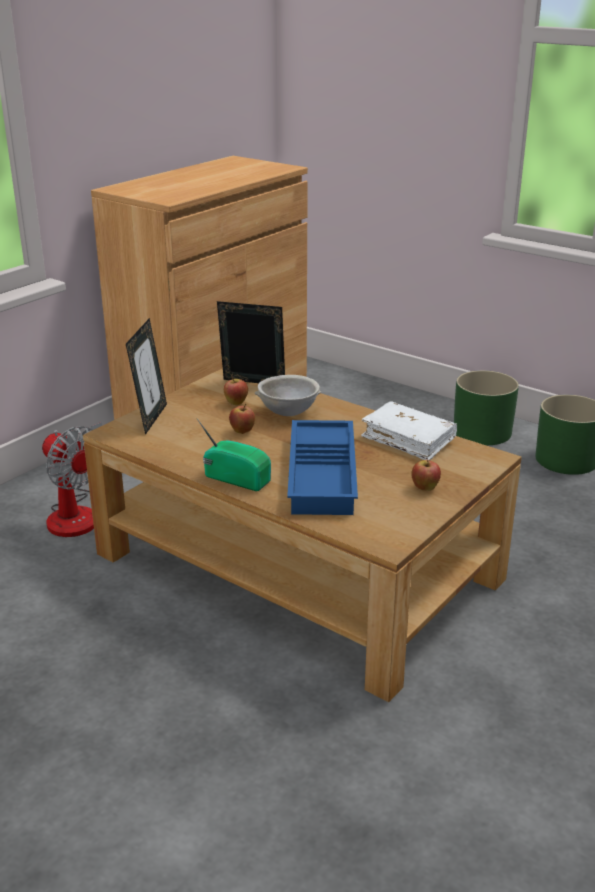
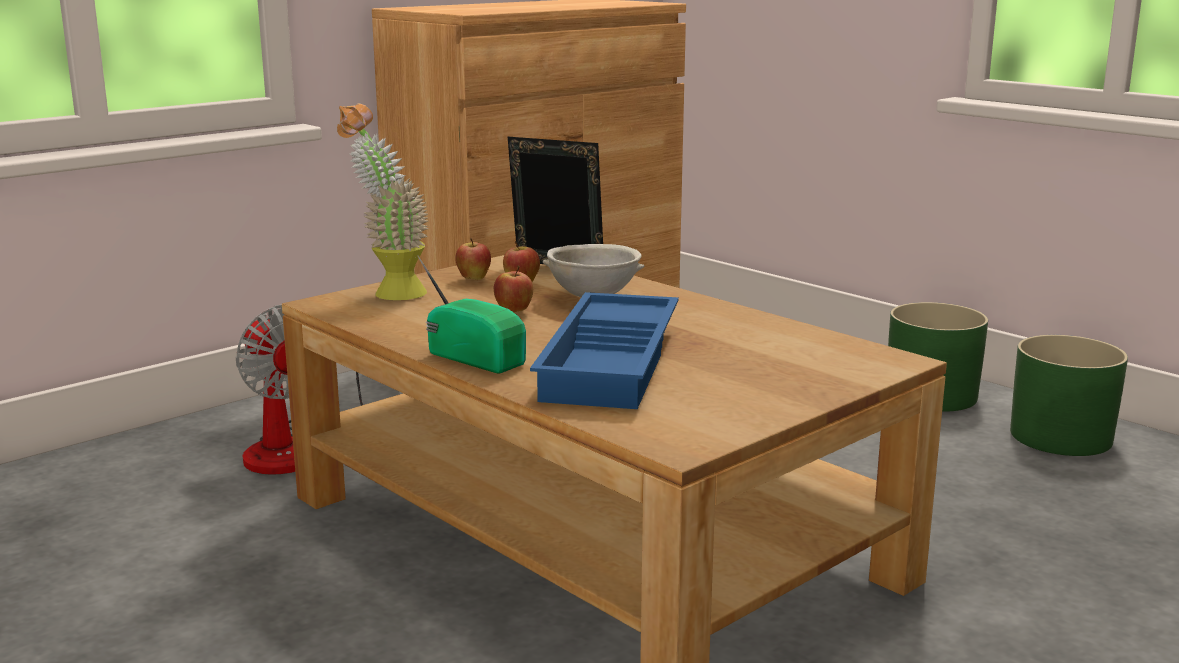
camera: 10 degrees right, 10 degrees down
(150, 418) = (388, 292): picture frame -> potted plant
(408, 440) = (766, 334): white book -> none
(425, 489) = (769, 388): apple -> apple (474, 280)

